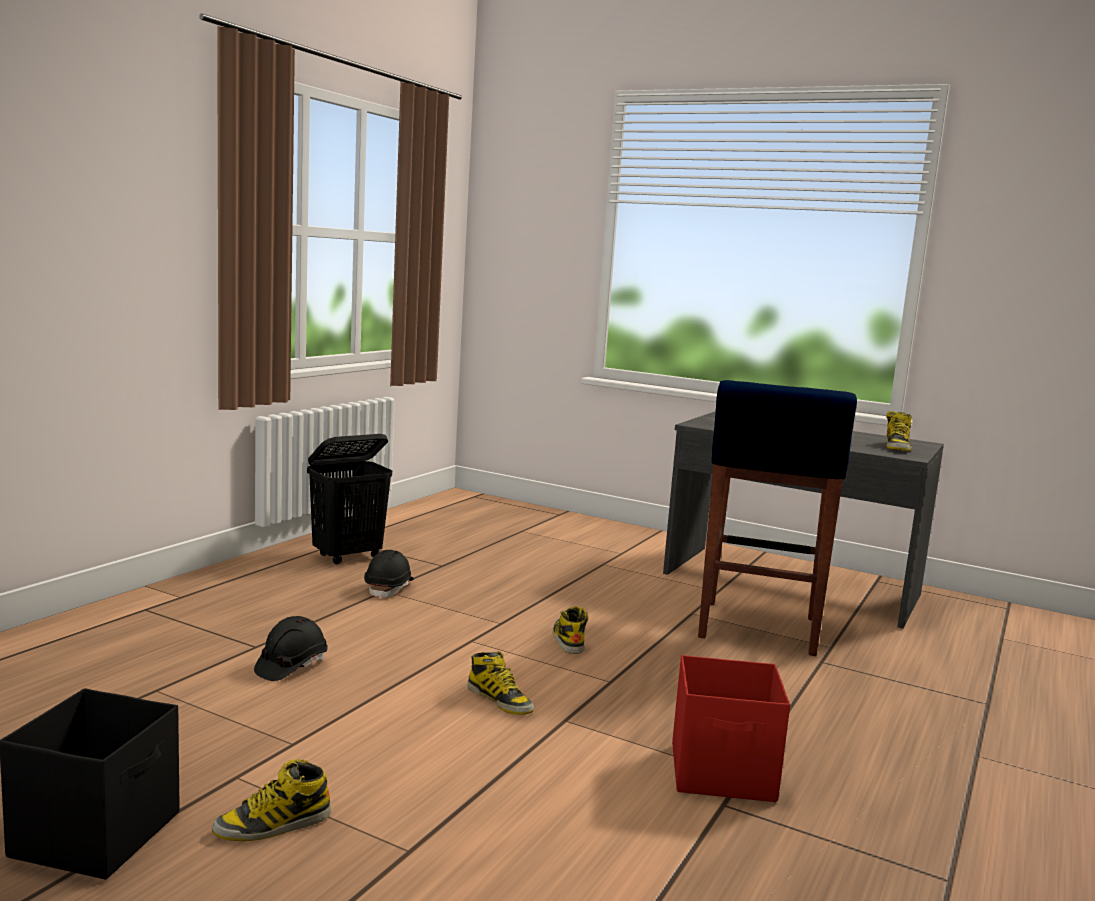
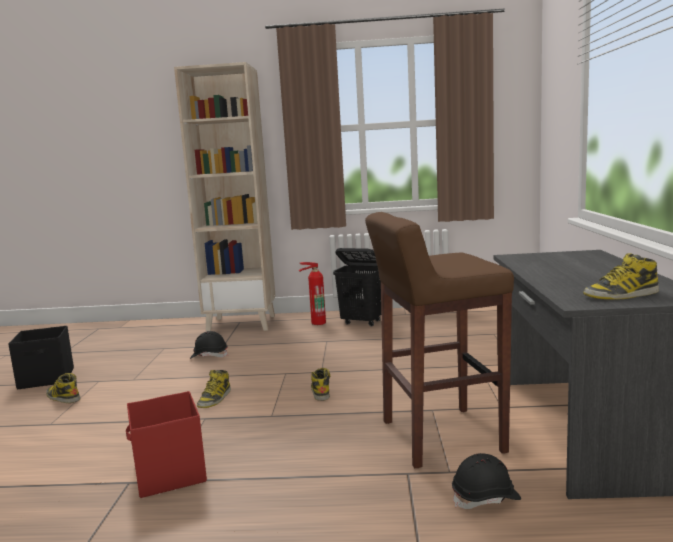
camera: 65 degrees right, 0 degrees up
(163, 610) = (242, 324): none -> beige bookcase
(286, 574) = (317, 322): none -> fire extinguisher
(389, 588) = (331, 341): black hard hat -> black hard hat (486, 498)
(568, 640) = (320, 391): boot -> boot turned 60 degrees counterclockwise
(757, 629) = (439, 437): blue stool -> brown stool

